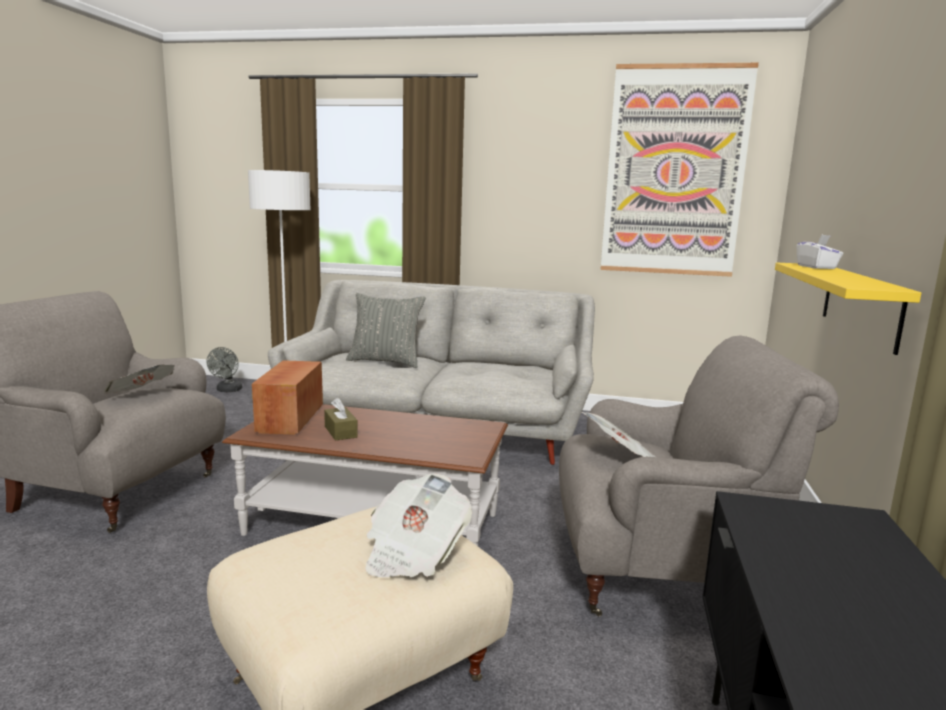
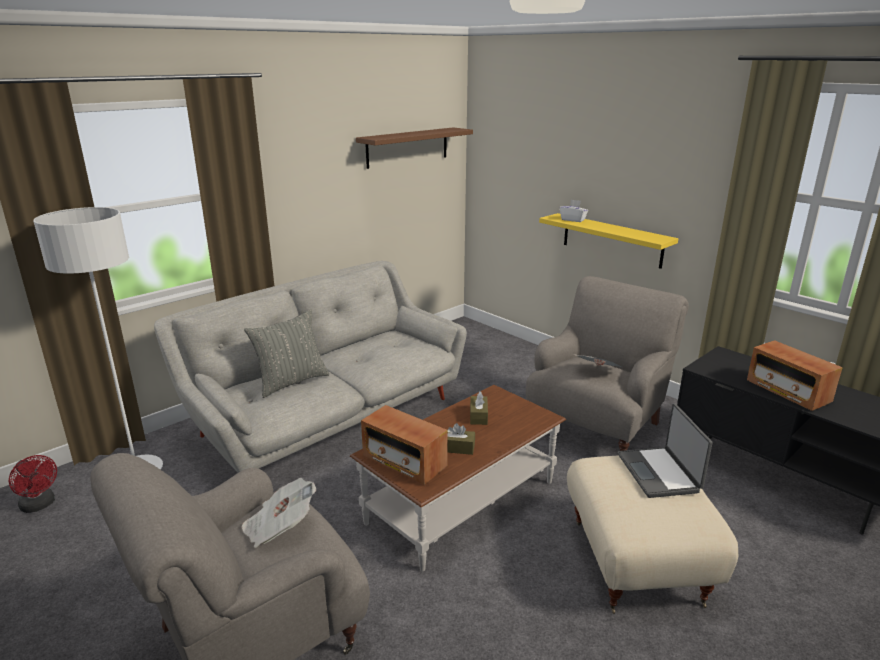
camera: 55 degrees left, 10 degrees up
(227, 390) = (40, 505): grey fan -> red fan
(413, 553) = (659, 473): newspaper -> laptop
(420, 428) = (478, 416): none -> brown tissue box
(674, 172) = (407, 147): picture -> brown shelf
(825, 603) = (787, 392): none -> radio

